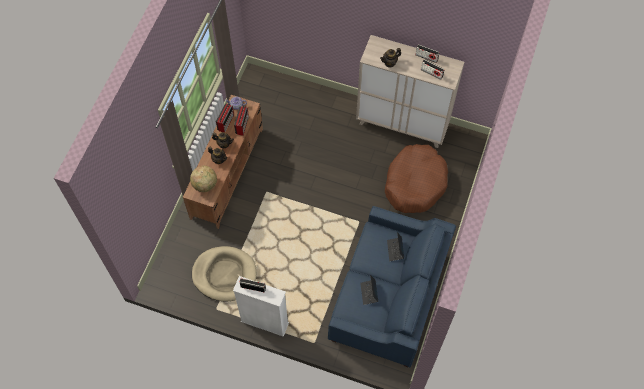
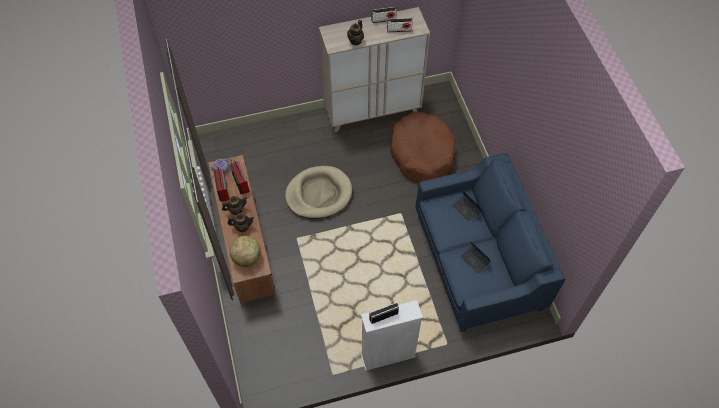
camera: 35 degrees left, 5 degrees down
(224, 274) = (316, 337): beige dog bed -> beige dog bed (318, 194)

